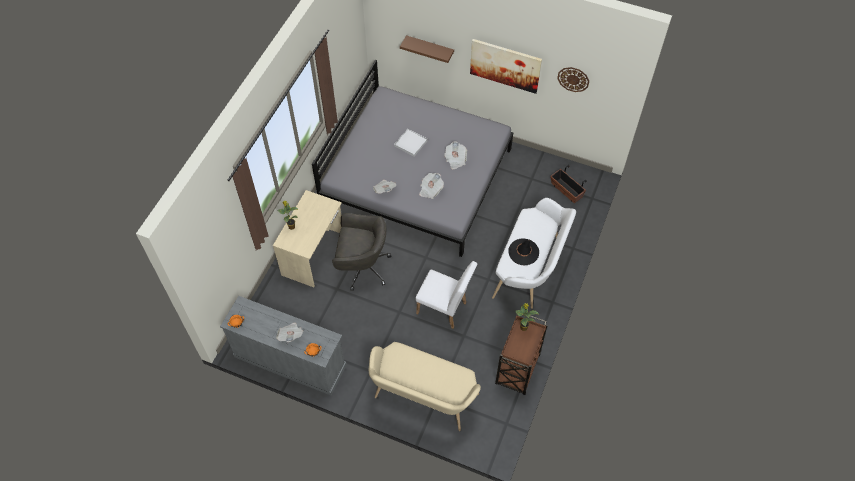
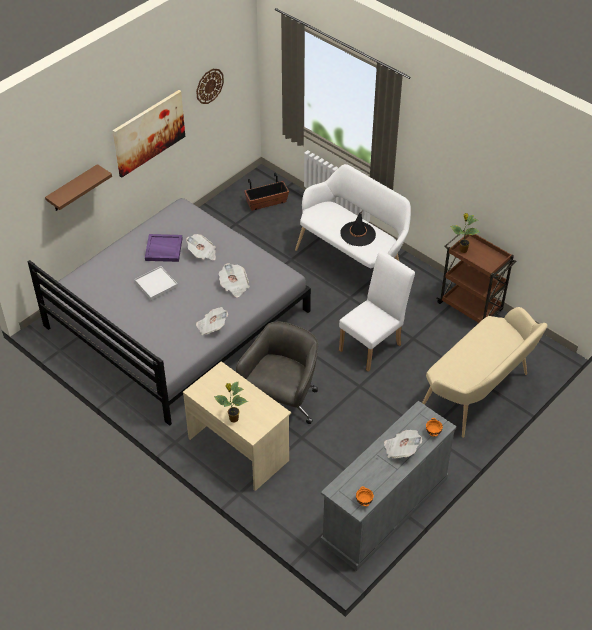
camera: 70 degrees left, 10 degrees down
(448, 135) = (163, 249): none -> purple tray

